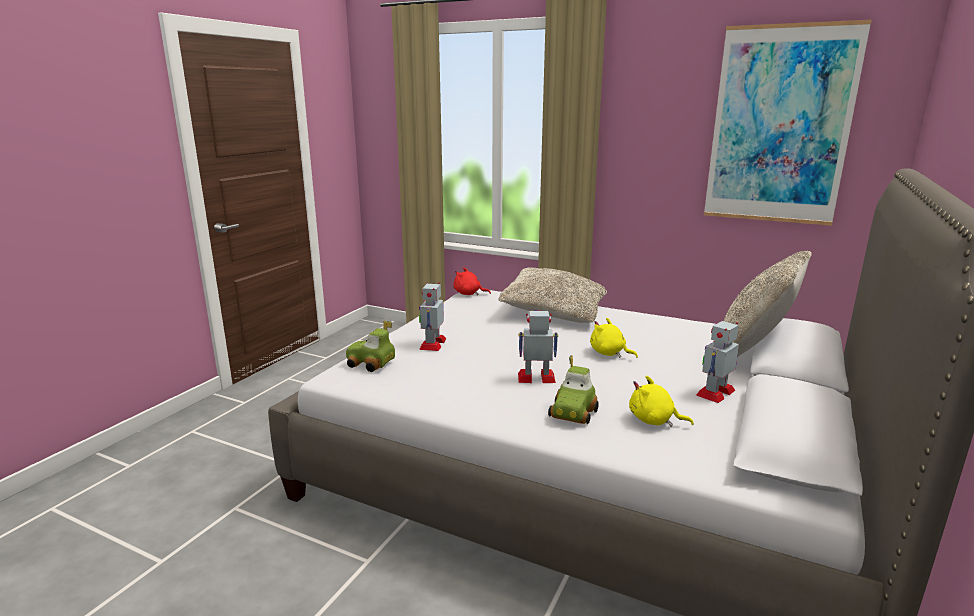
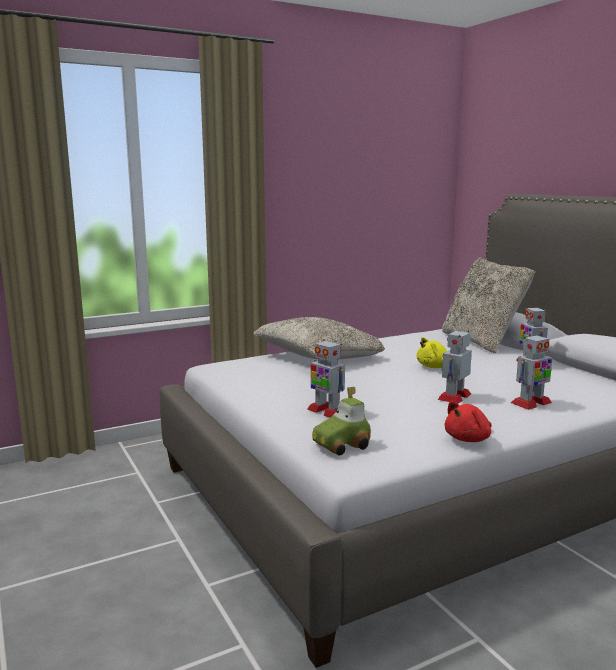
camera: 55 degrees left, 5 degrees down
(469, 294) = (214, 370): red plush toy -> red plush toy (469, 439)
(574, 413) = (531, 403): toy car -> toy robot
(654, 420) = (560, 387): yellow plush toy -> none
(779, 126) = (386, 172): picture -> none

